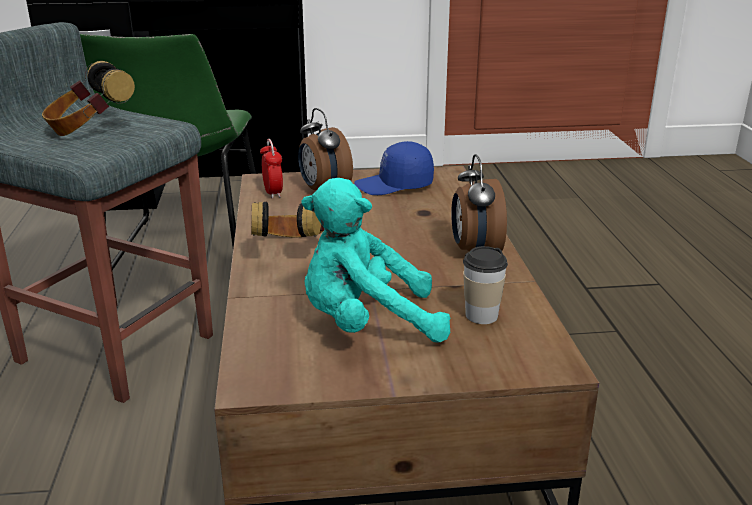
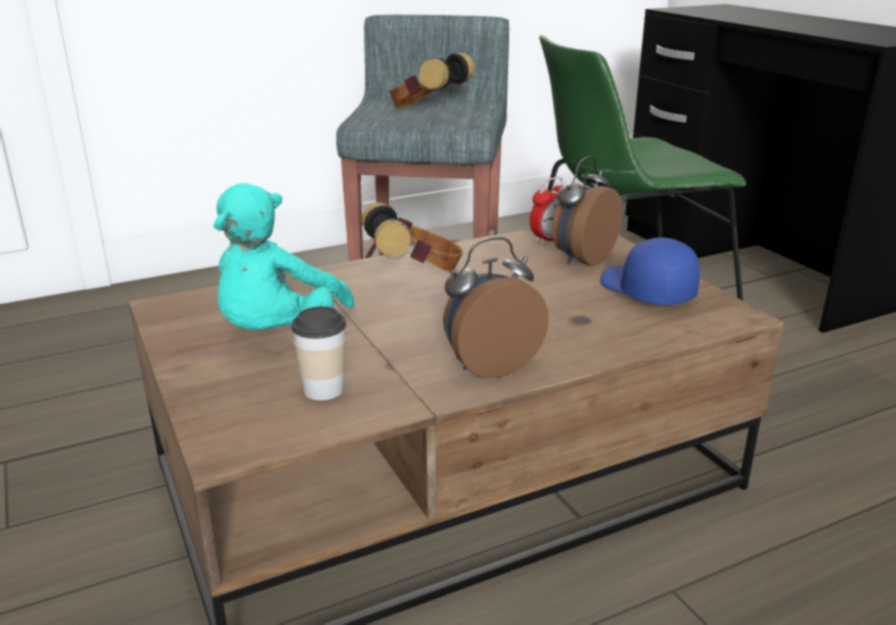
camera: 70 degrees right, 0 degrees up
(367, 325) = (278, 333): turquoise plush toy -> turquoise plush toy turned 135 degrees counterclockwise

